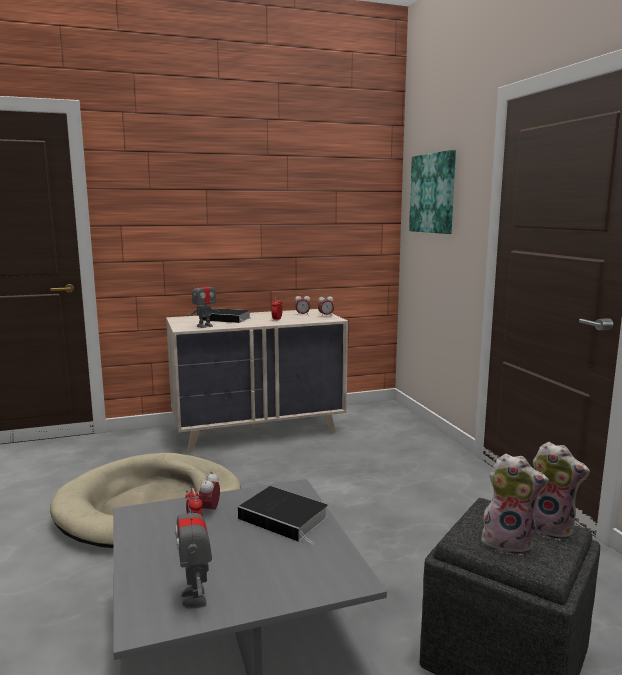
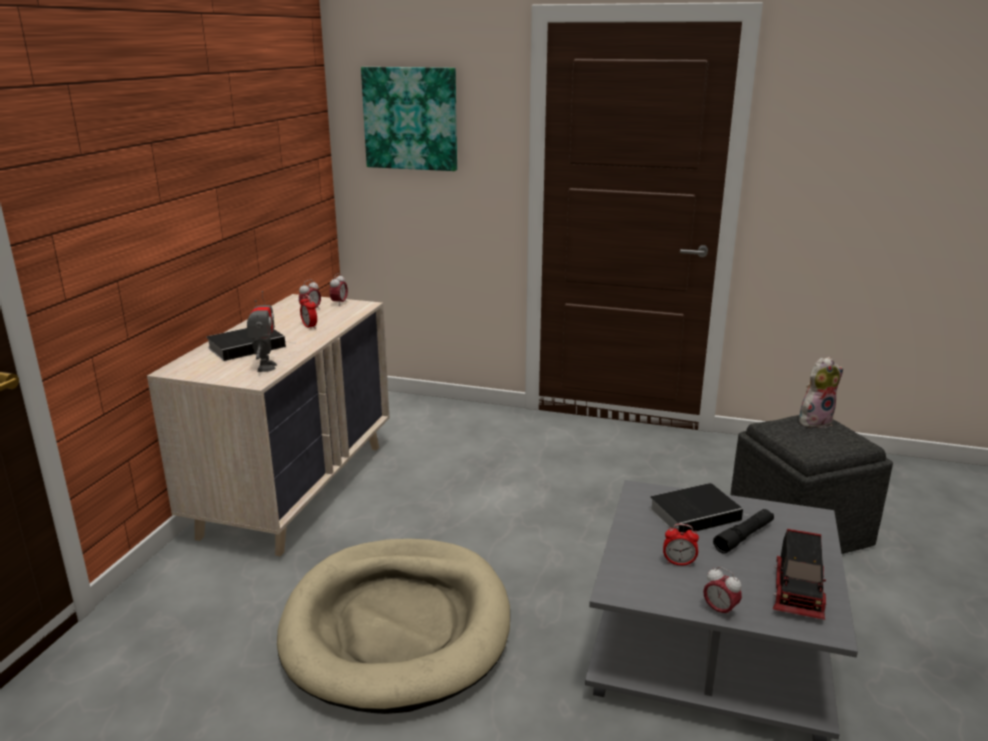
camera: 55 degrees left, 10 degrees up
(195, 597) = (799, 592): toy robot -> toy truck
(210, 510) = (648, 545): alarm clock -> alarm clock (719, 610)
(269, 549) = (744, 537): none -> black flashlight
(508, 542) = (825, 441): plush toy -> none

